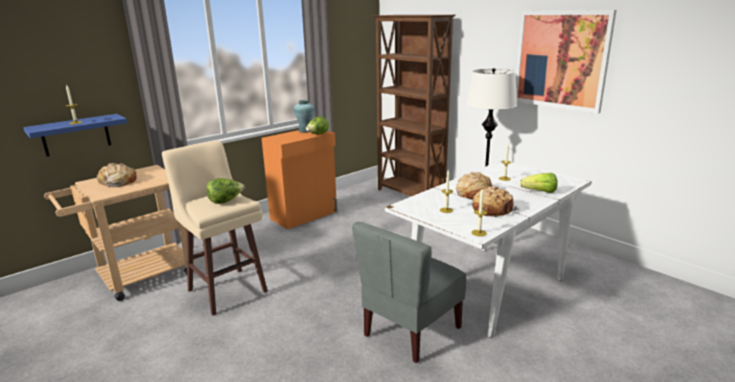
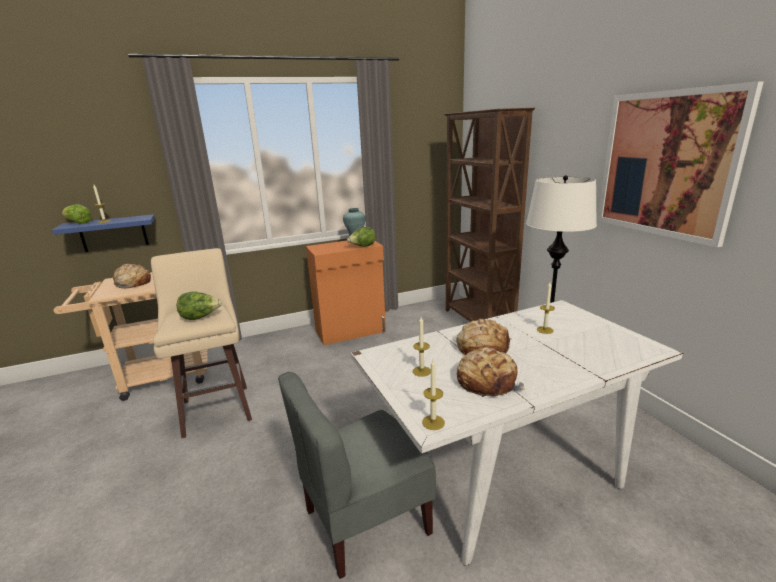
camera: 20 degrees right, 0 degrees up
(540, 192) = (583, 361): lettuce -> lettuce (78, 223)

